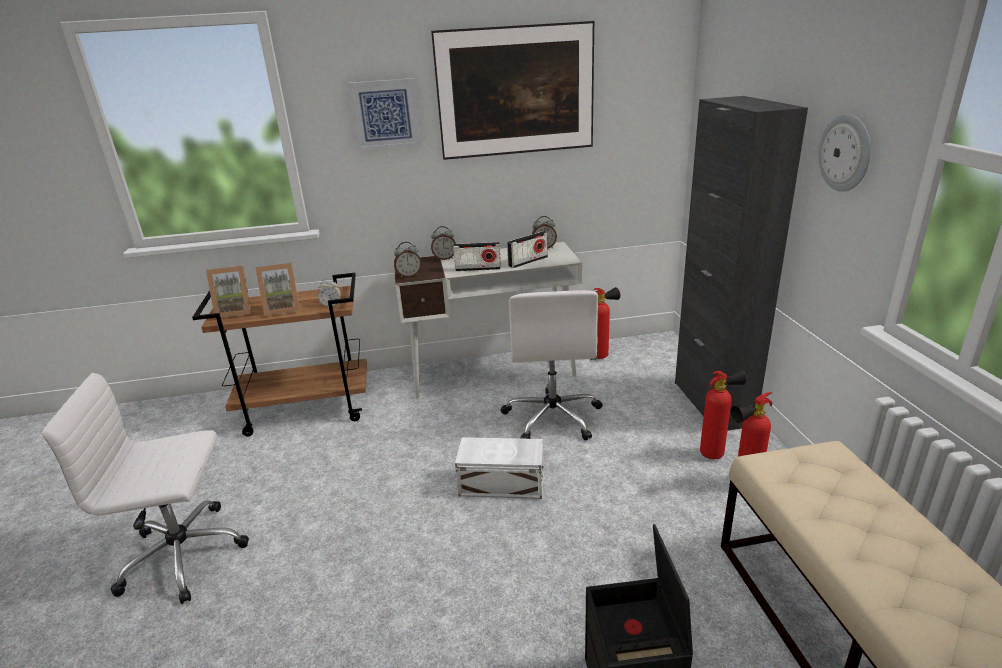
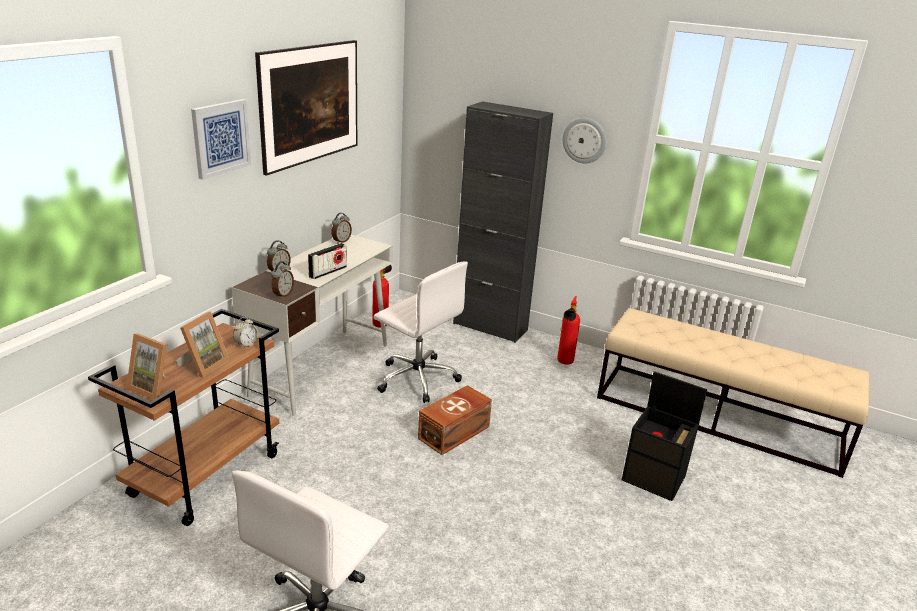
camera: 55 degrees left, 0 degrees up
(235, 311) = (154, 387): picture frame -> picture frame turned 90 degrees clockwise
(503, 484) = (455, 432): white storage box -> brown storage box
(528, 261) = (353, 255): radio -> none
(716, 453) = (531, 354): fire extinguisher -> none

